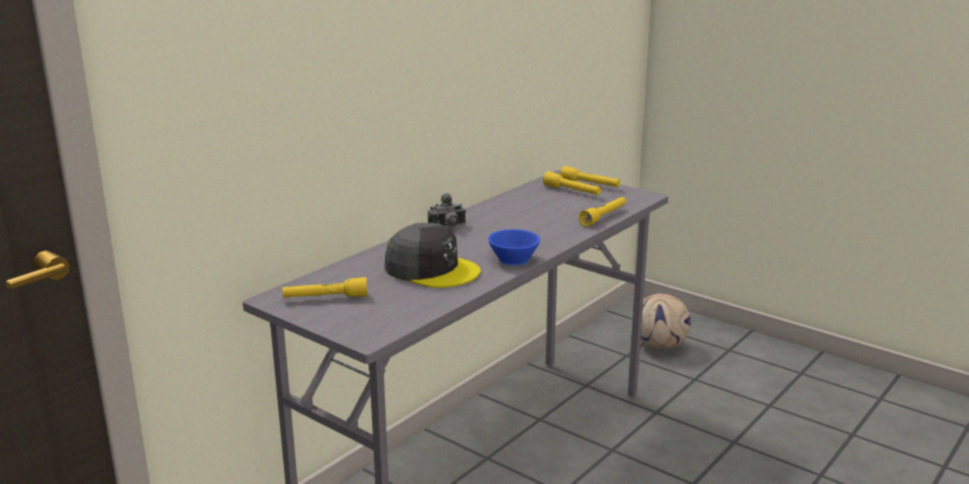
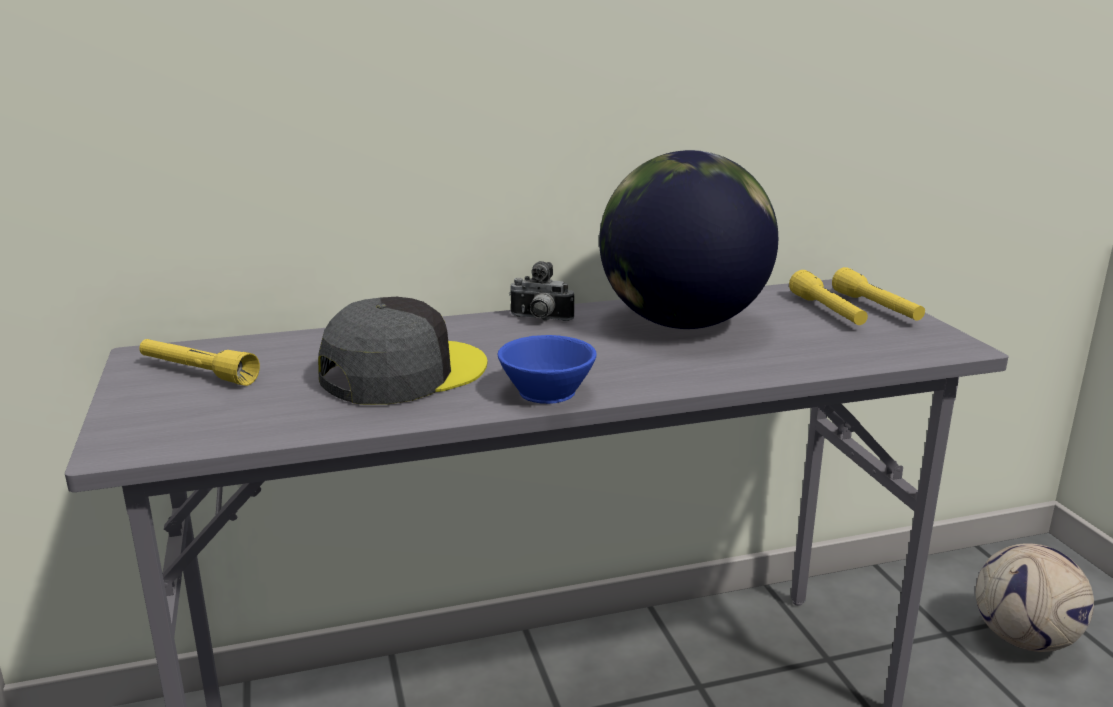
camera: 35 degrees right, 0 degrees up
(431, 269) = (402, 373): grey cap -> grey cap turned 105 degrees counterclockwise
(518, 212) = (682, 323): none -> globe
(604, 217) = (820, 363): yellow flashlight -> none

